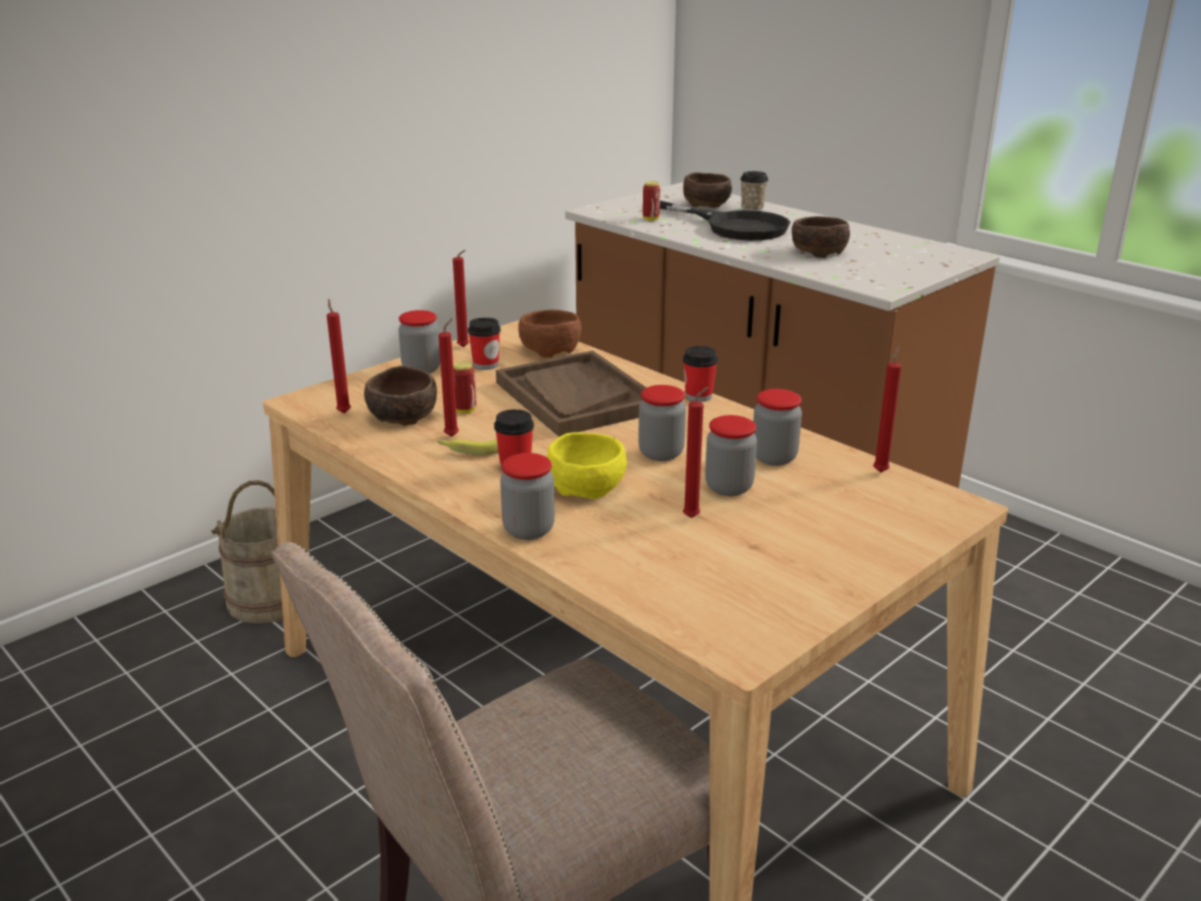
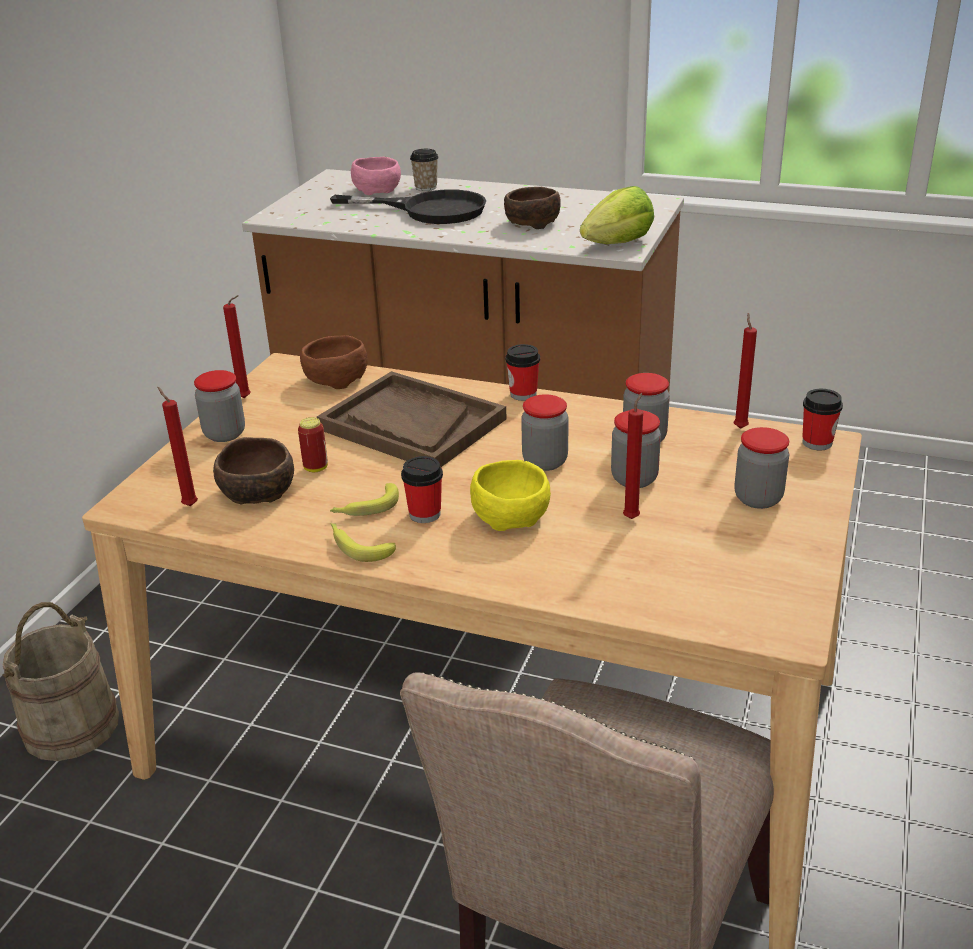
camera: 25 degrees left, 5 degrees up
(437, 475) = (358, 546): none -> banana
(453, 435) = (331, 499): red candle -> none
(486, 365) = (288, 412): cup -> cup (817, 443)
(528, 530) = (501, 576): jar -> jar (758, 498)
(651, 219) = (340, 216): can -> none
(707, 204) = (378, 189): brown bowl -> pink bowl
(883, 282) = (618, 243): none -> lettuce

